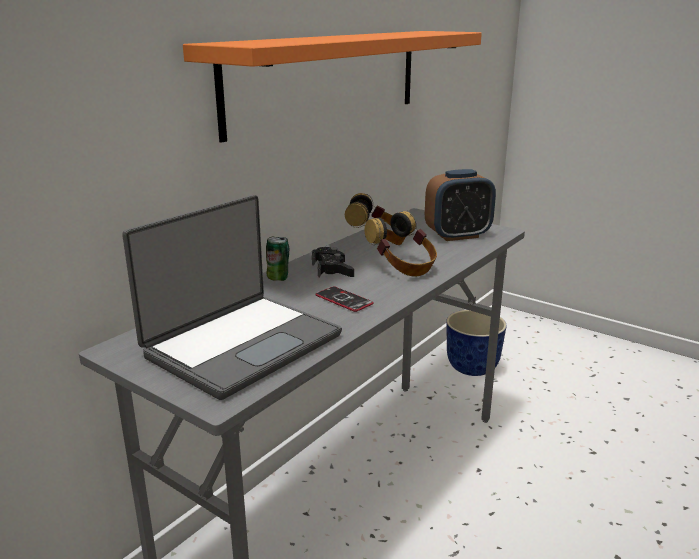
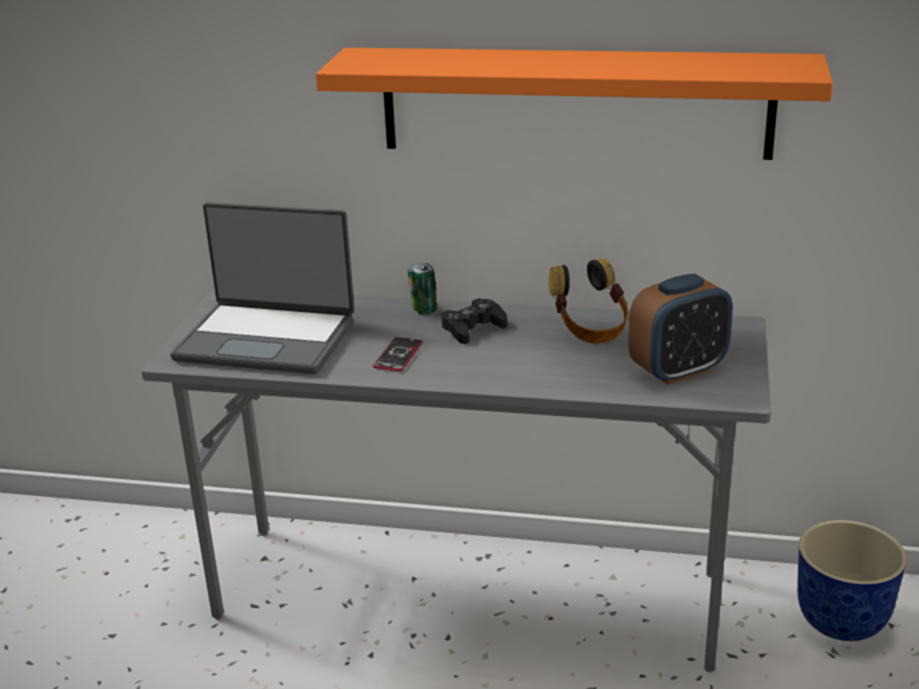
camera: 65 degrees right, 5 degrees up
(403, 268) = (520, 363): headphones -> none
(457, 235) = (678, 370): alarm clock -> alarm clock turned 75 degrees counterclockwise

